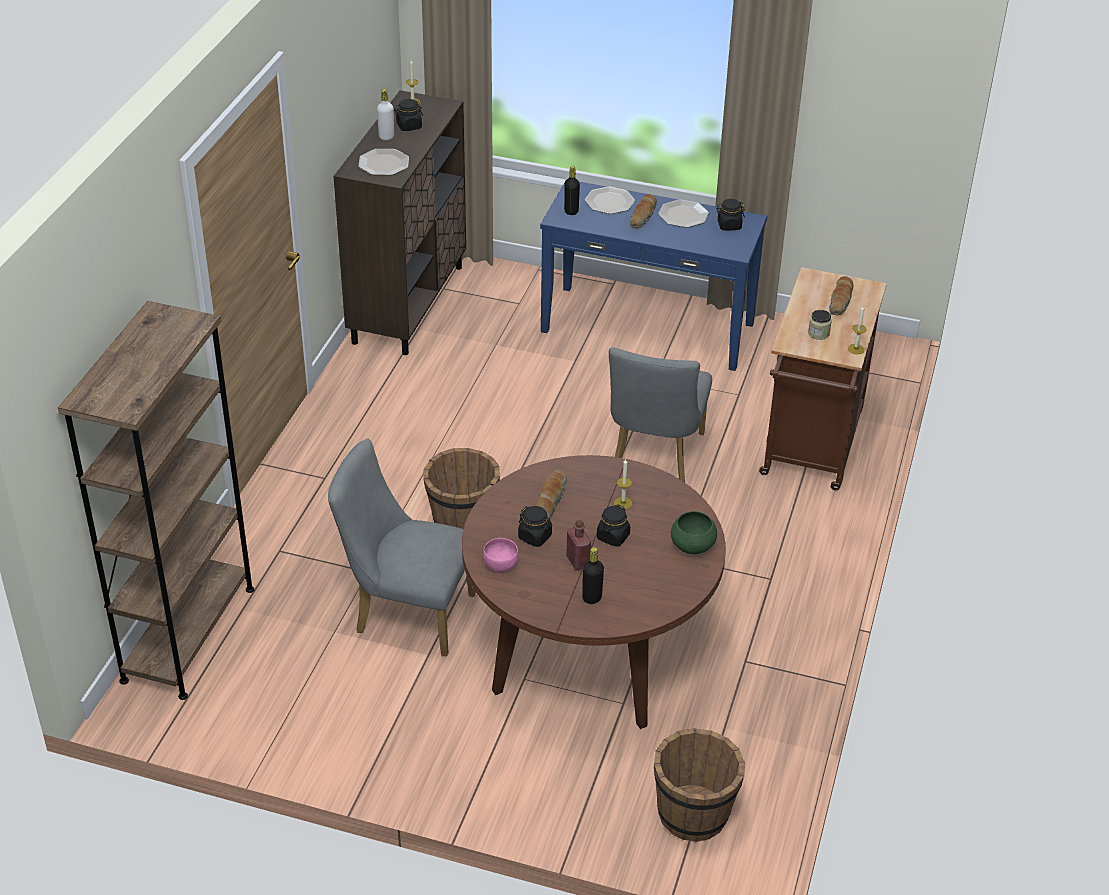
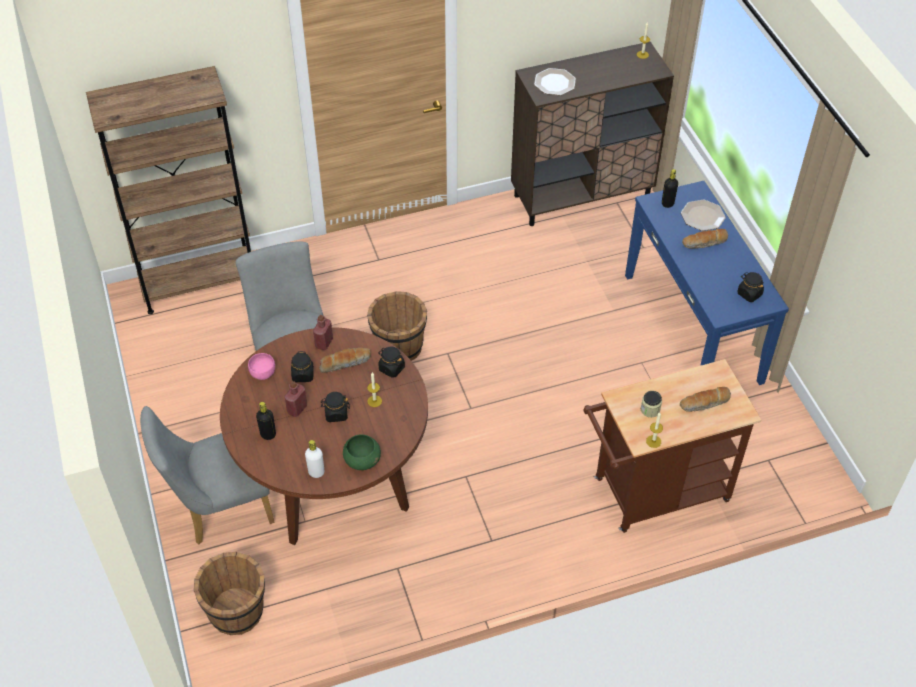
camera: 55 degrees right, 10 degrees up
(386, 137) = (587, 66): white bottle -> white bottle (316, 472)
(409, 126) = (611, 69): black jar -> black jar (391, 368)
(506, 502) = (324, 343): none -> red bottle
(654, 458) = (554, 408): grey chair -> grey chair (219, 508)
(683, 214) = (733, 262): plate -> none

